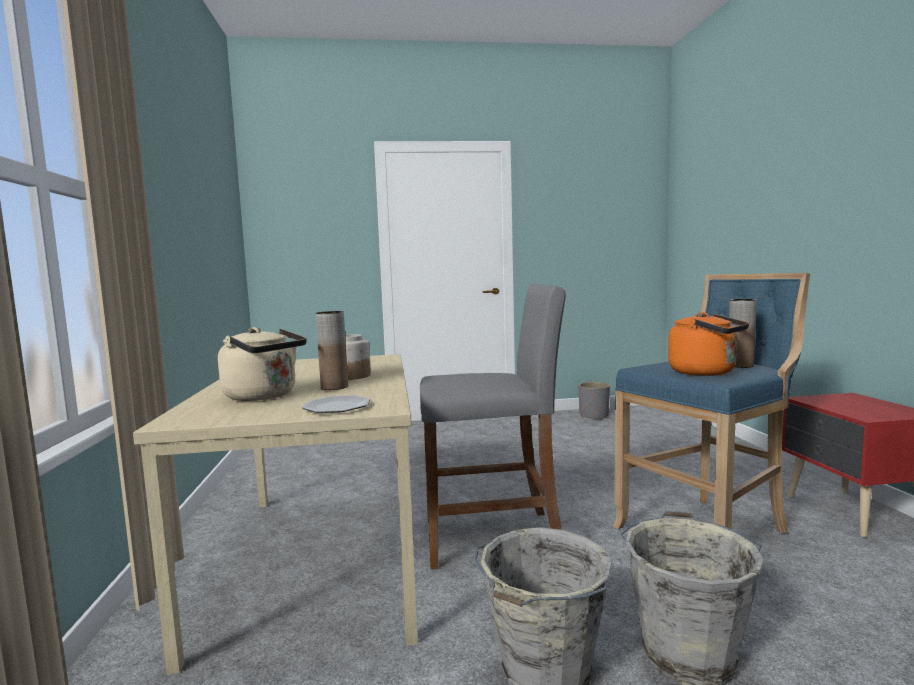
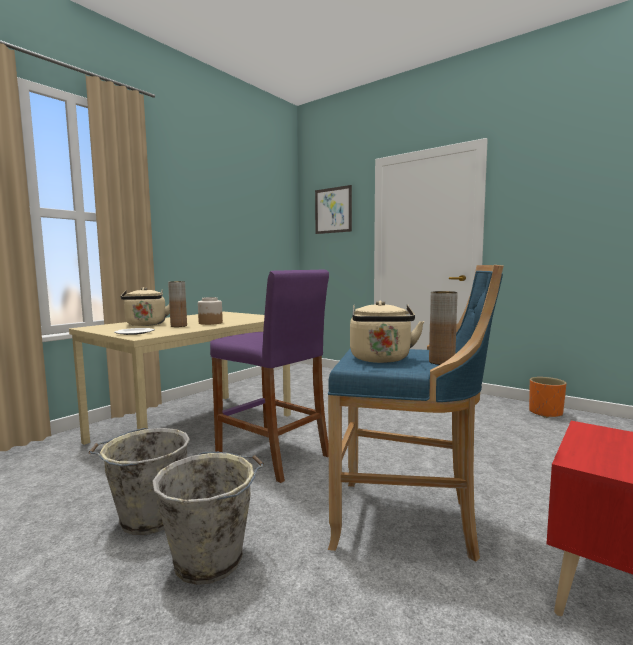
camera: 45 degrees right, 0 degrees up
(309, 203) = (333, 210): none -> picture
(493, 538) = (273, 455): grey stool -> purple stool
(594, 416) = (545, 413): grey planter -> orange planter
(706, 372) = (381, 360): orange kettle -> beige kettle

